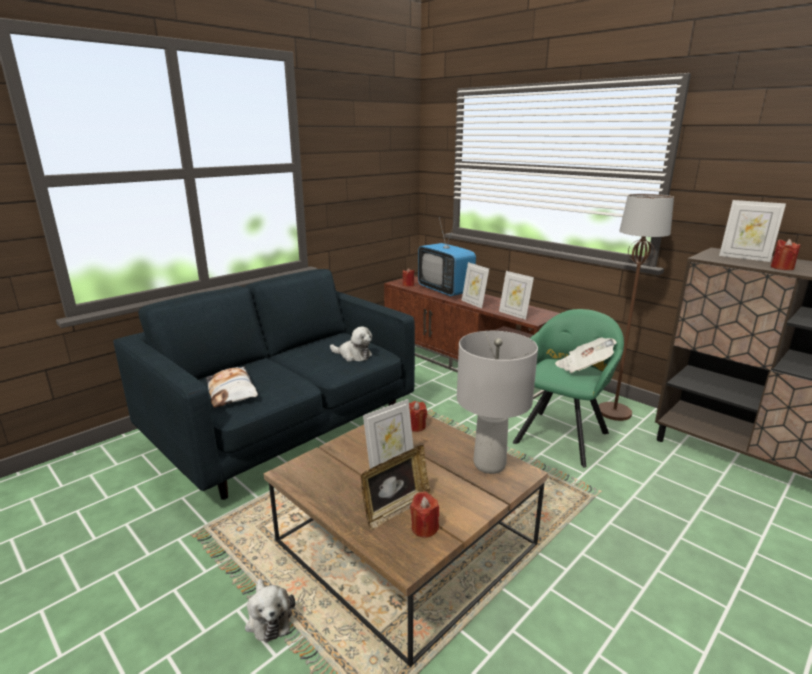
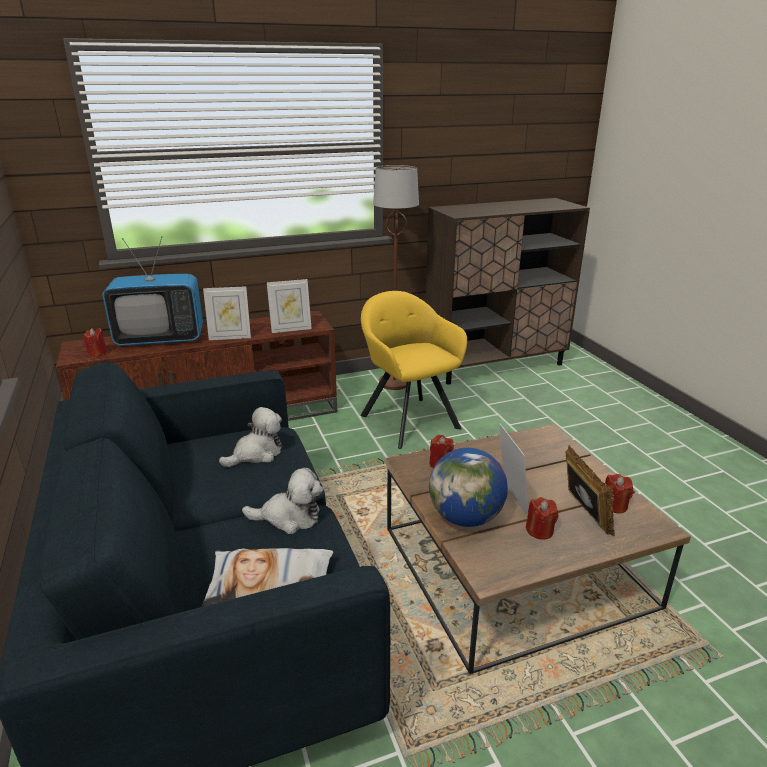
camera: 65 degrees left, 5 degrees up
(268, 617) = (591, 704): plush toy -> plush toy (289, 517)
(352, 451) = (466, 518): none -> globe
(489, 465) = (531, 445): grey table lamp -> none
(563, 435) = (408, 419): green armchair -> yellow armchair
(583, 368) = (419, 345): newspaper -> none
(744, 258) = (470, 209): picture frame -> none
(782, 268) = (505, 210): red candle -> red candle (539, 531)

